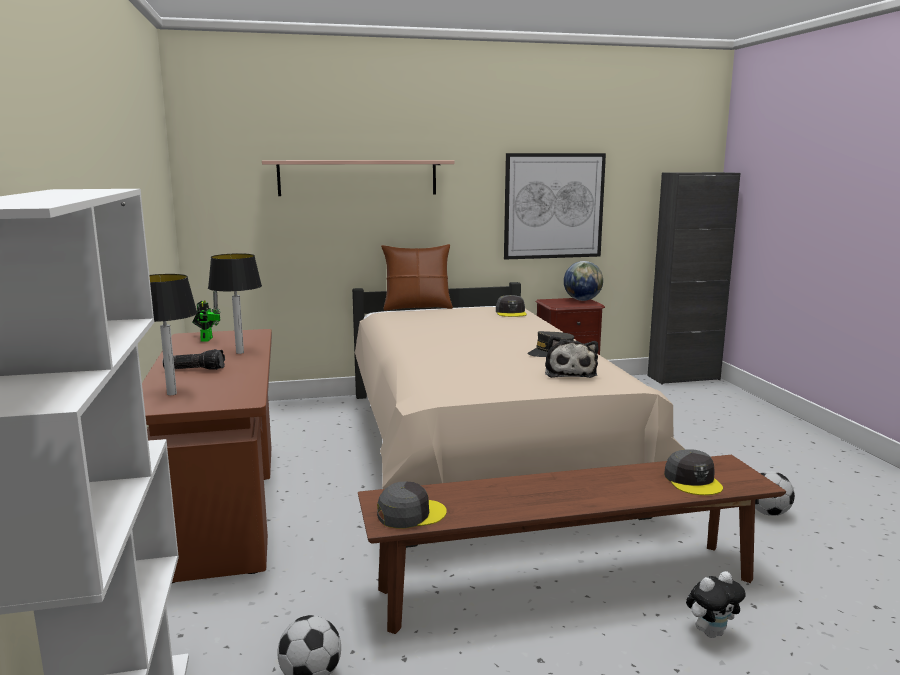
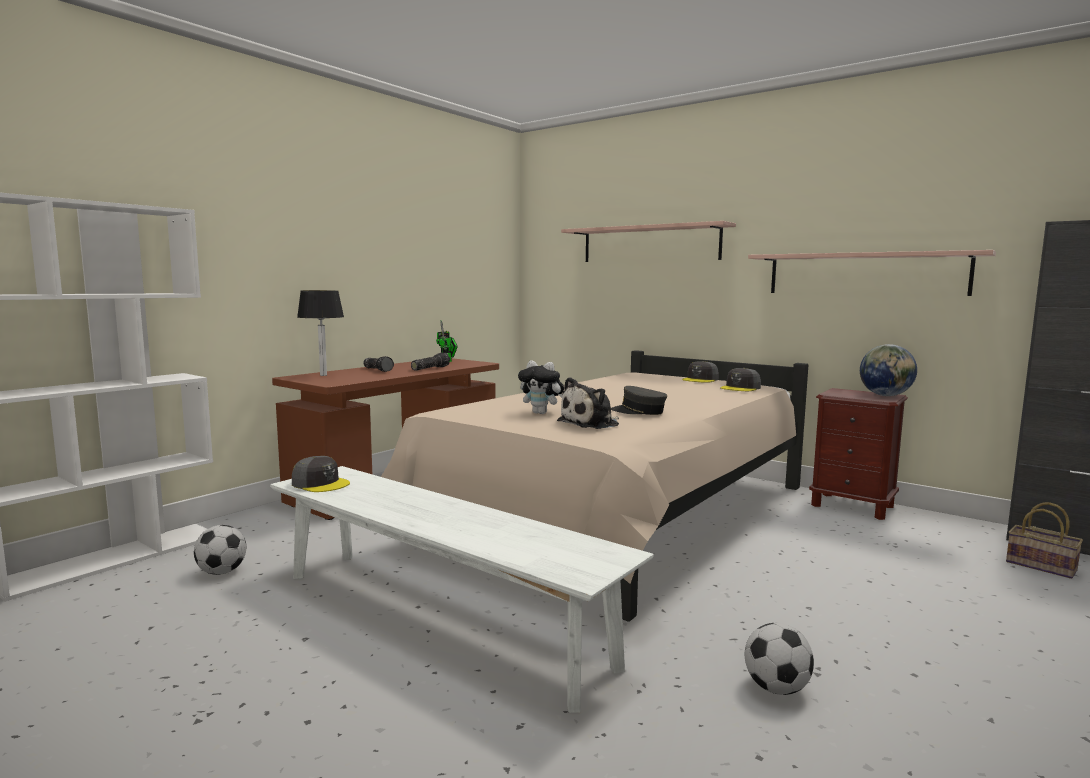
camera: 50 degrees right, 5 degrees down
(240, 352) = (430, 368): table lamp -> flashlight
(417, 307) = (683, 376): brown pillow -> none
(553, 206) = (864, 274): picture -> shelf
(568, 585) = (437, 617): brown bench -> white bench
(693, 481) = (536, 549): grey cap -> grey cap (700, 379)
(699, 394) = (1043, 566): none -> basket
(711, 632) = (432, 710): plush toy -> plush toy (542, 413)

